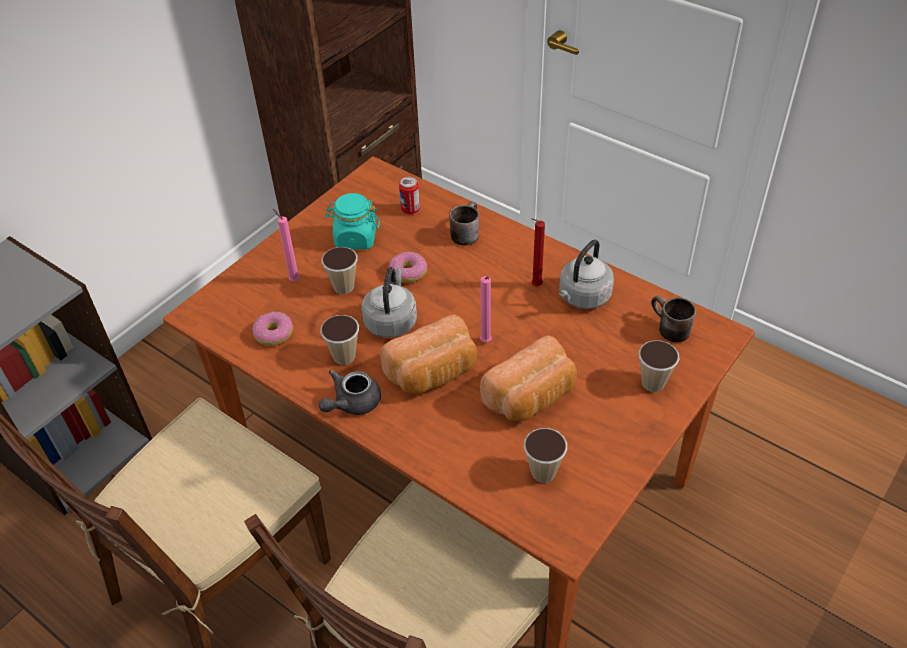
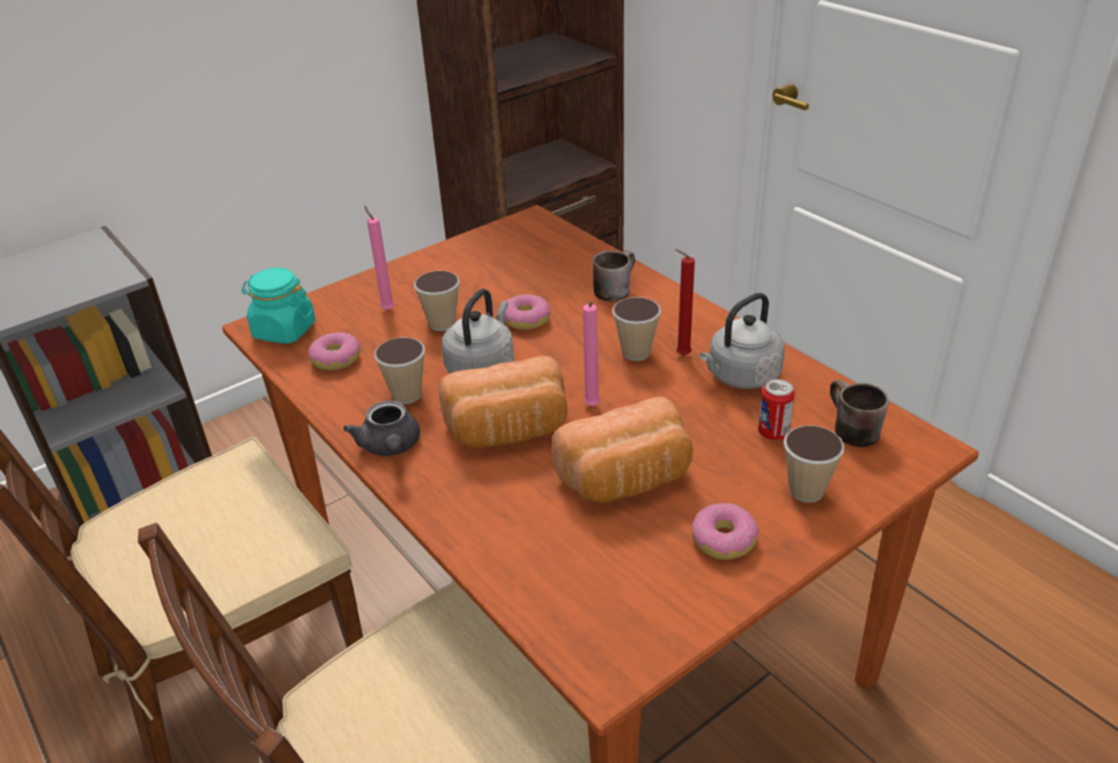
camera: 15 degrees right, 10 degrees down
(352, 403) = (390, 447): grey teapot -> grey teapot turned 75 degrees counterclockwise
(355, 238) = (479, 278): turquoise jar -> turquoise jar (284, 330)
(410, 210) = (557, 259): can -> can (773, 433)
(543, 472) = (607, 574): cup -> cup (636, 353)
(610, 431) = (723, 539): none -> donut

